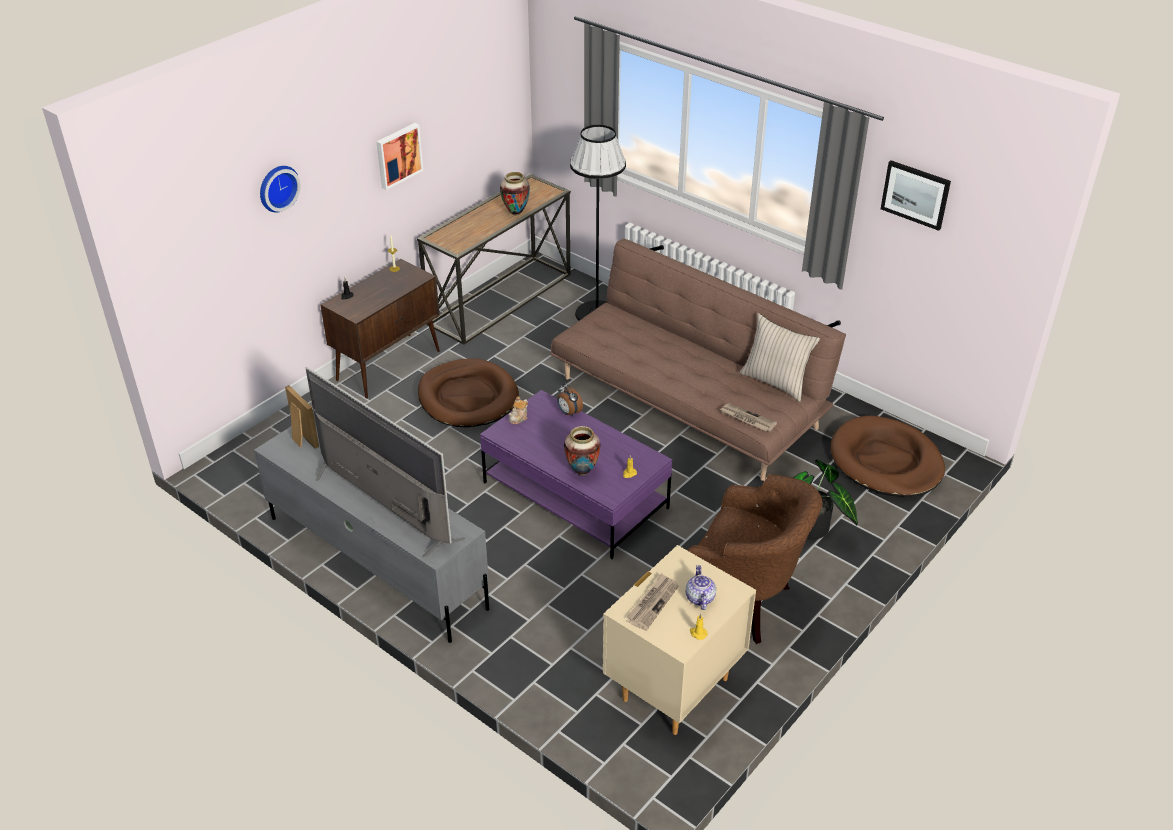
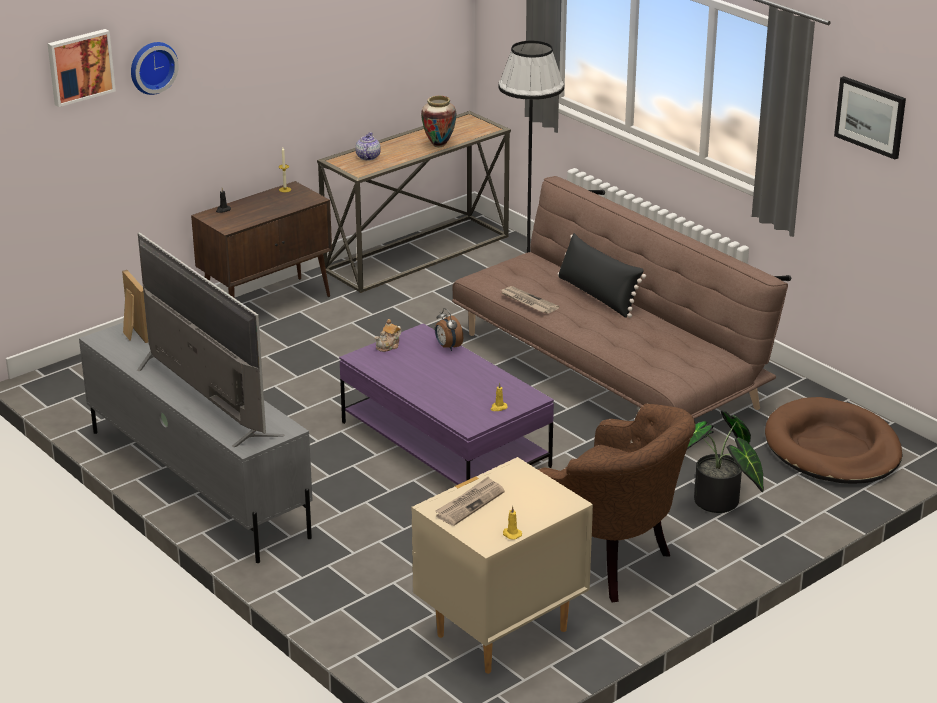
camera: 10 degrees right, 10 degrees down
(398, 155) = (300, 57): picture -> picture (80, 66)
(468, 397) = (349, 342): brown dog bed -> none
(582, 471) = (444, 401): vase -> none
(675, 344) = (597, 296): none -> black pillow
(699, 598) = (525, 505): teapot -> teapot (367, 157)
(747, 419) = (657, 372): newspaper -> newspaper (528, 302)
(775, 382) = (705, 341): beige pillow -> none

